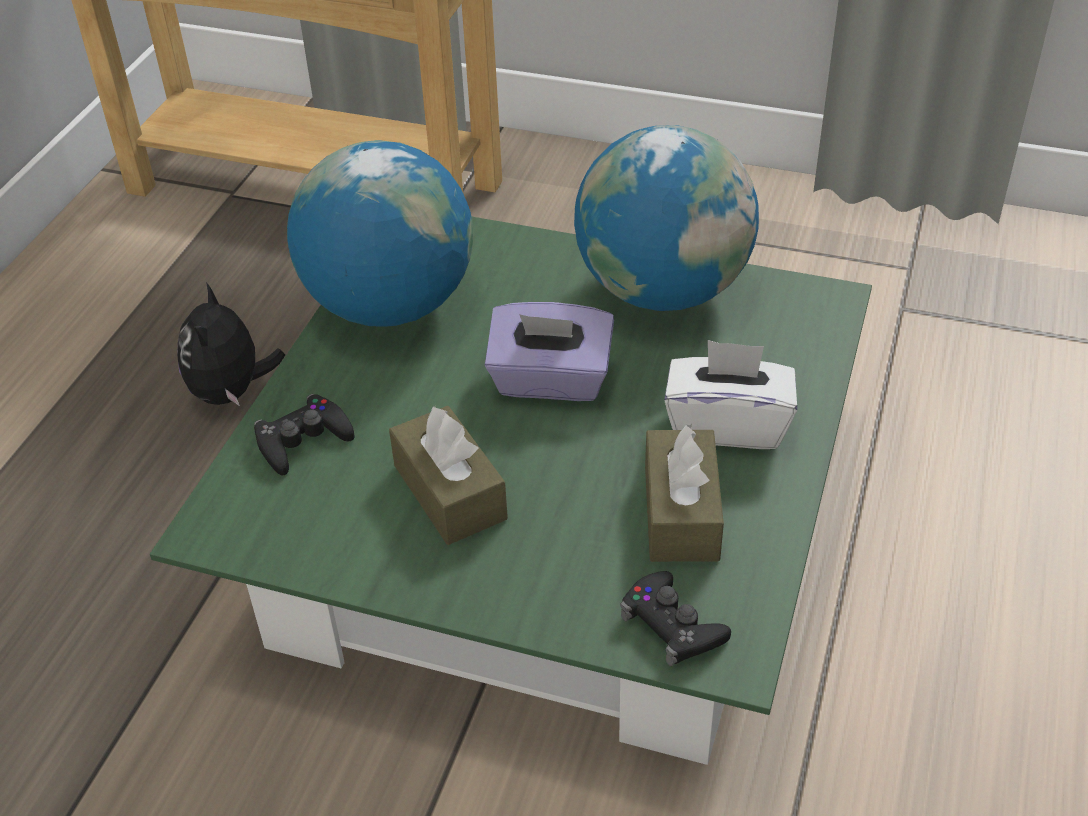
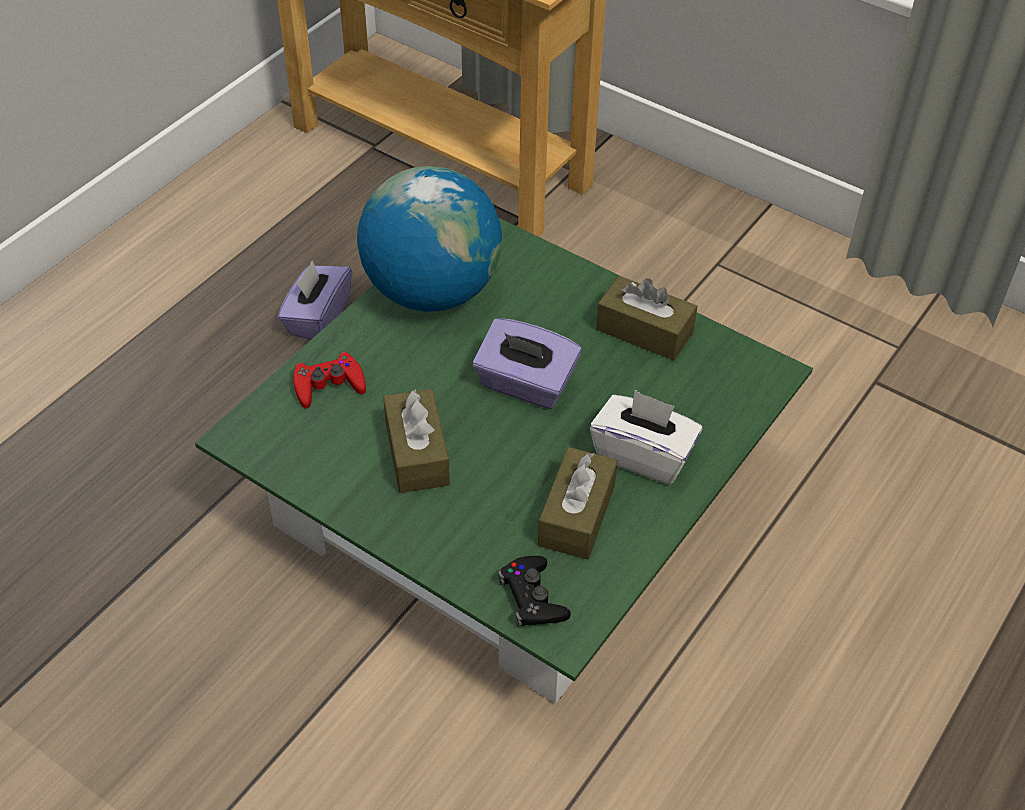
camera: 15 degrees right, 5 degrees up
(232, 392) = (318, 318): plush toy -> purple tissue box
(303, 441) = (328, 385): black game controller -> red game controller
(663, 290) = (644, 331): globe -> brown tissue box

